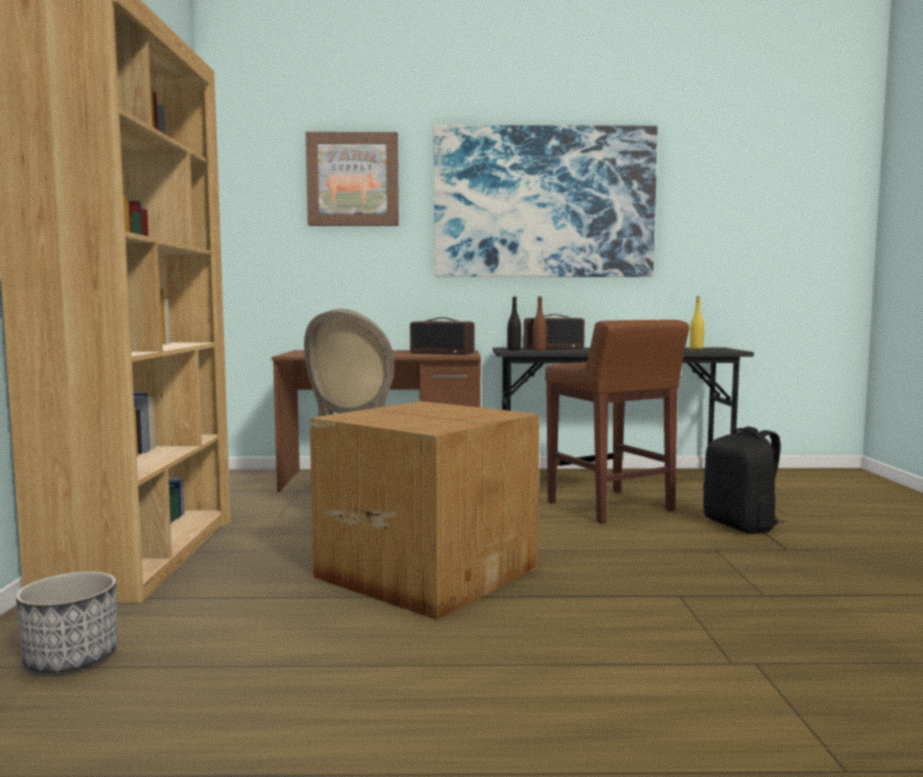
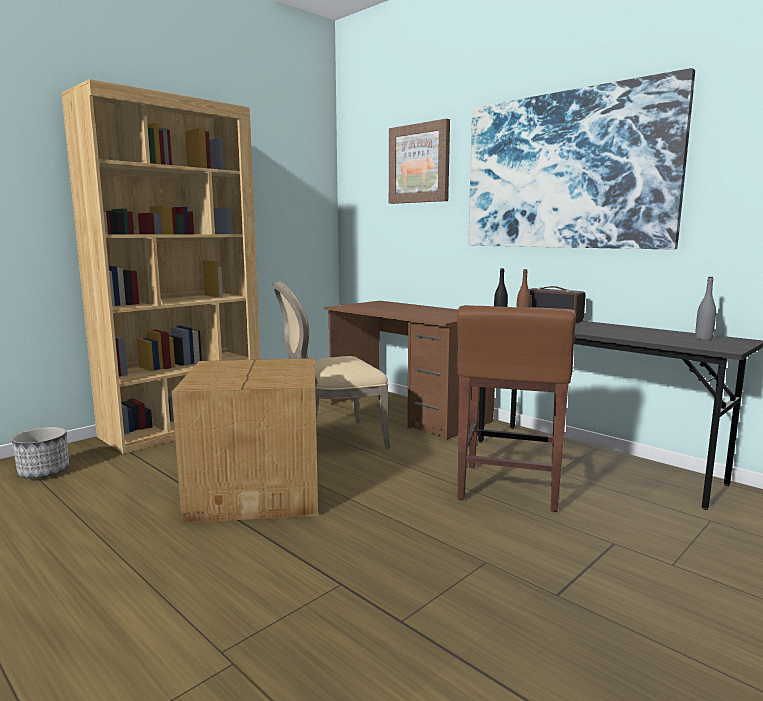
camera: 45 degrees right, 5 degrees up
(443, 353) = (441, 316): radio -> none
(696, 348) = (703, 339): yellow bottle -> grey bottle
(741, 525) = (582, 553): black backpack -> none

